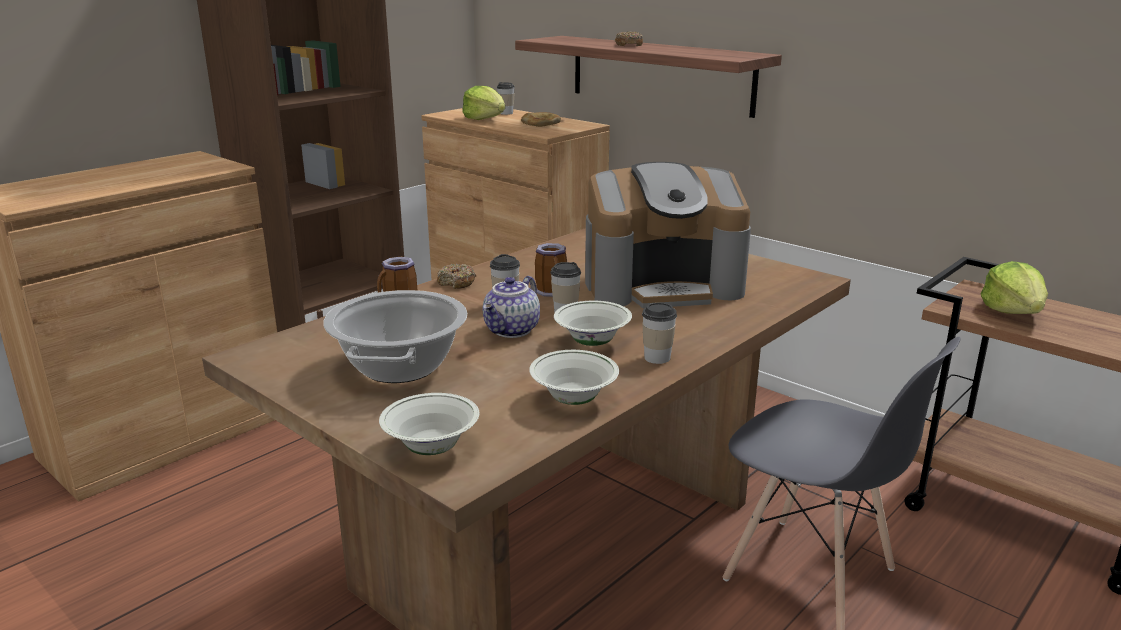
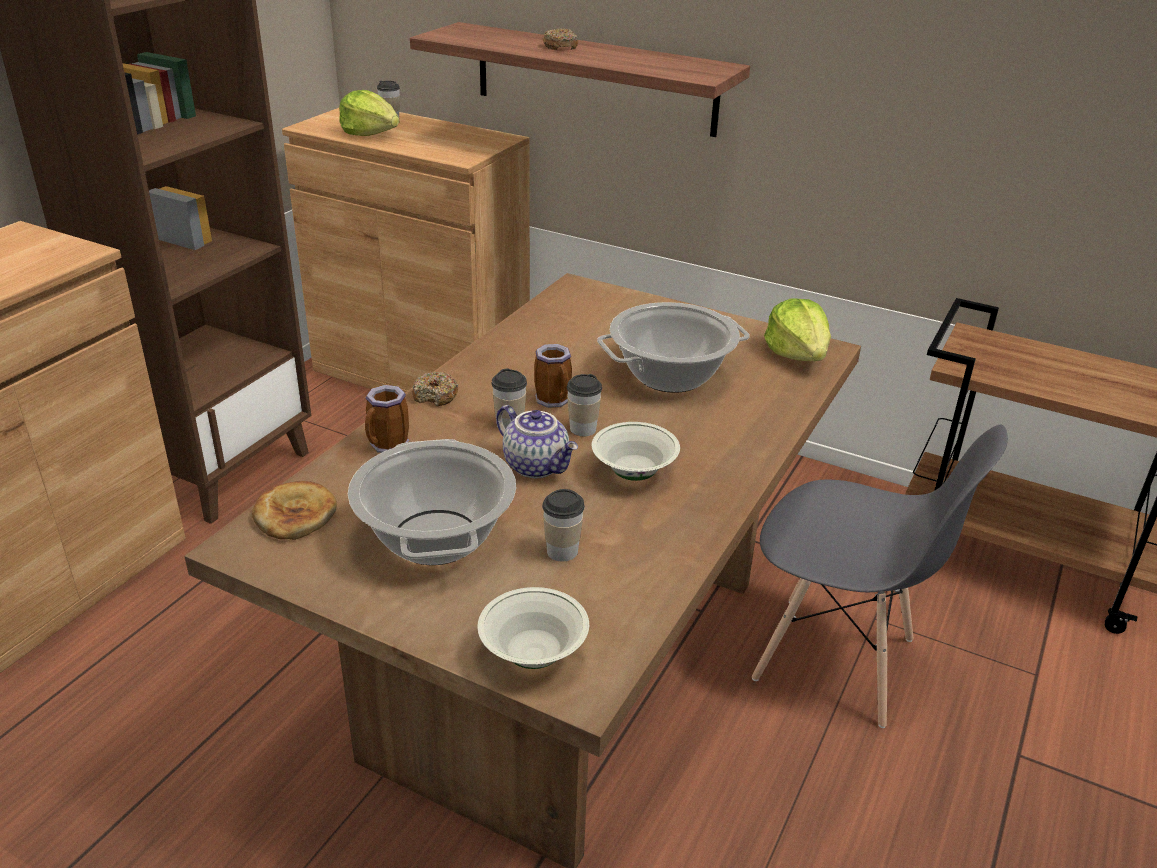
camera: 15 degrees left, 10 degrees up
(512, 330) = (537, 466): teapot -> teapot turned 60 degrees counterclockwise
(540, 123) = (444, 138): bread -> bread (295, 515)
(573, 399) = (652, 561): white bowl -> none
(657, 358) = (712, 487): cup -> cup (562, 551)
(662, 285) = (671, 375): coffee machine -> cooking pot
(1013, 311) = (1017, 364): lettuce -> lettuce (797, 354)

